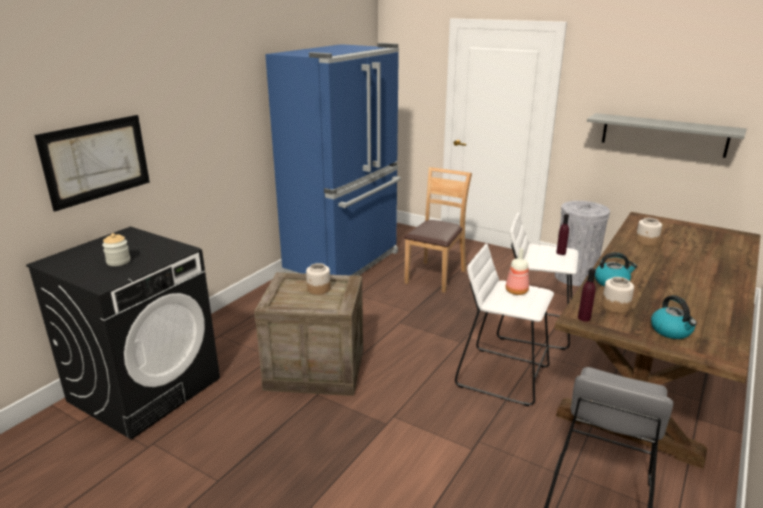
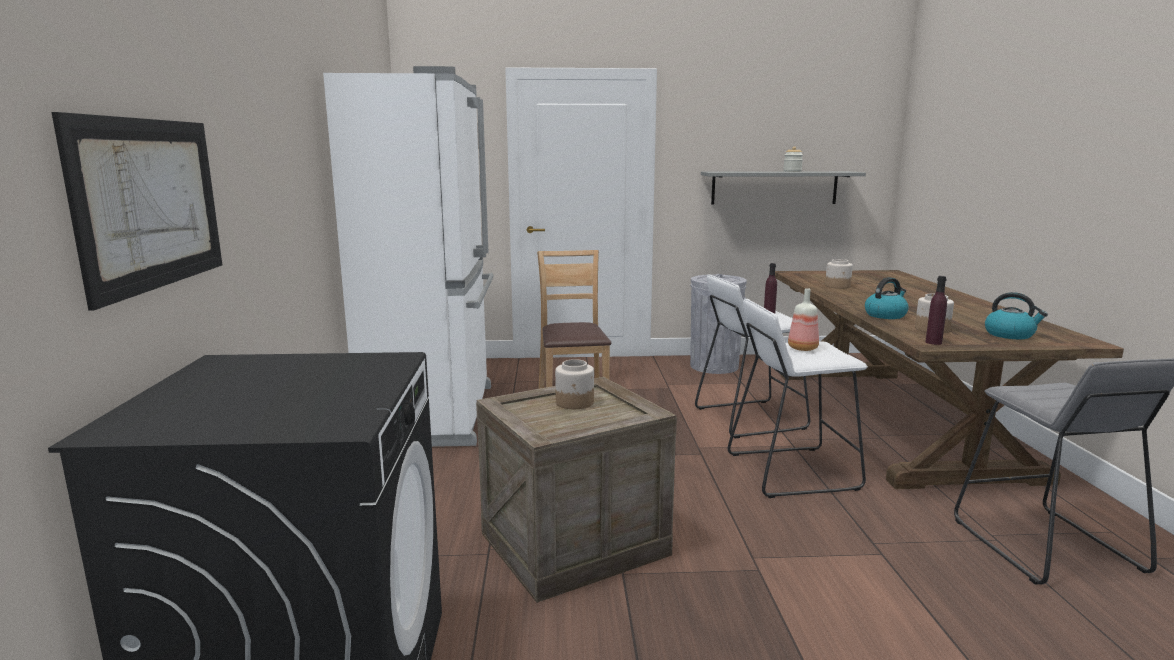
camera: 35 degrees left, 10 degrees down
(118, 261) = (298, 395): jar -> jar (792, 171)
(345, 263) = (435, 414): blue fridge -> white fridge

